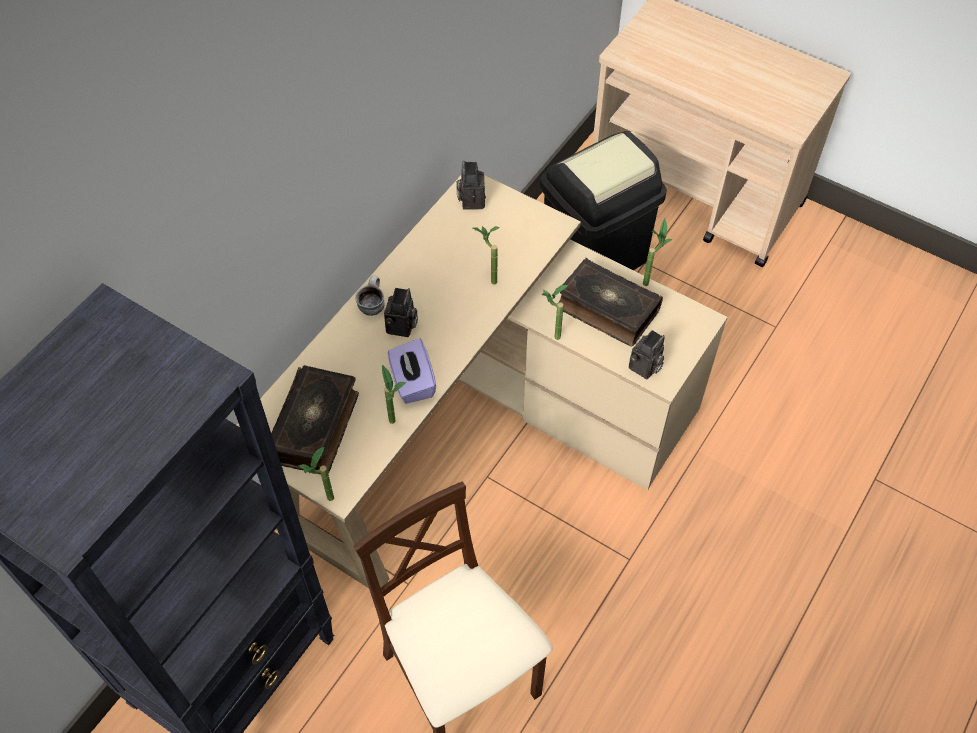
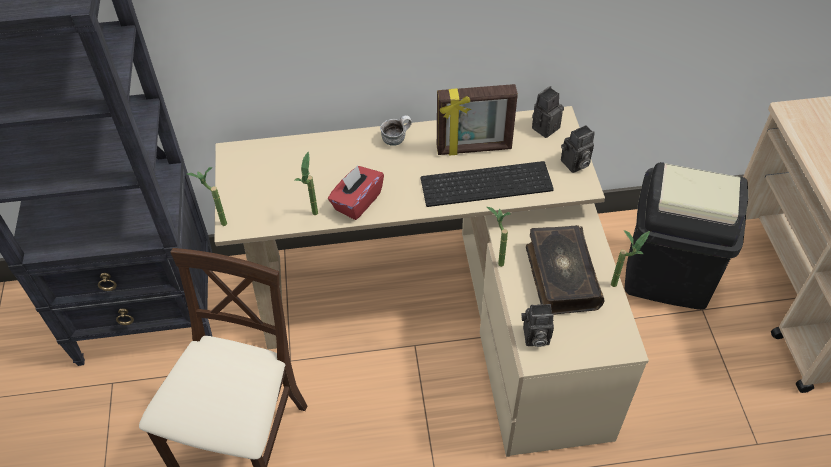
camera: 50 degrees right, 5 degrees down
(315, 427) = (271, 178): book -> none
(402, 328) = (395, 166): camera -> camera (574, 164)
(412, 382) = (357, 202): purple tissue box -> red tissue box
(443, 262) = (474, 149): none -> picture frame
(487, 280) = (487, 182): potted plant -> keyboard

